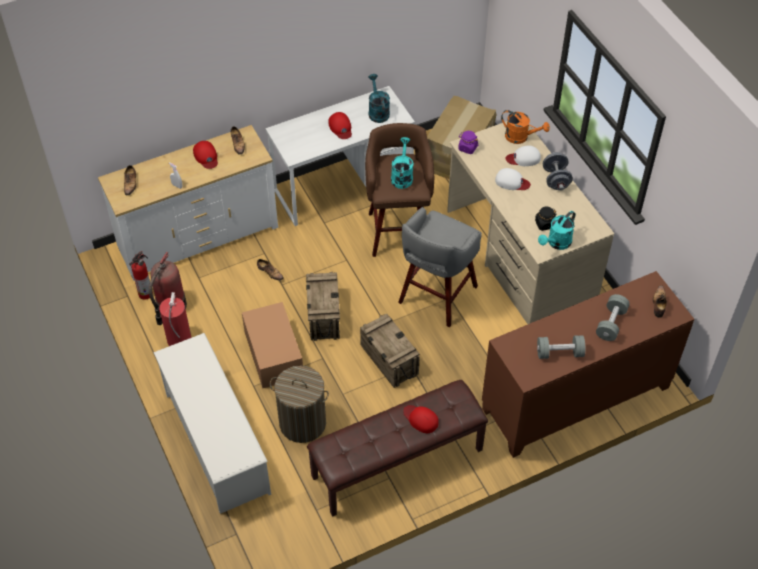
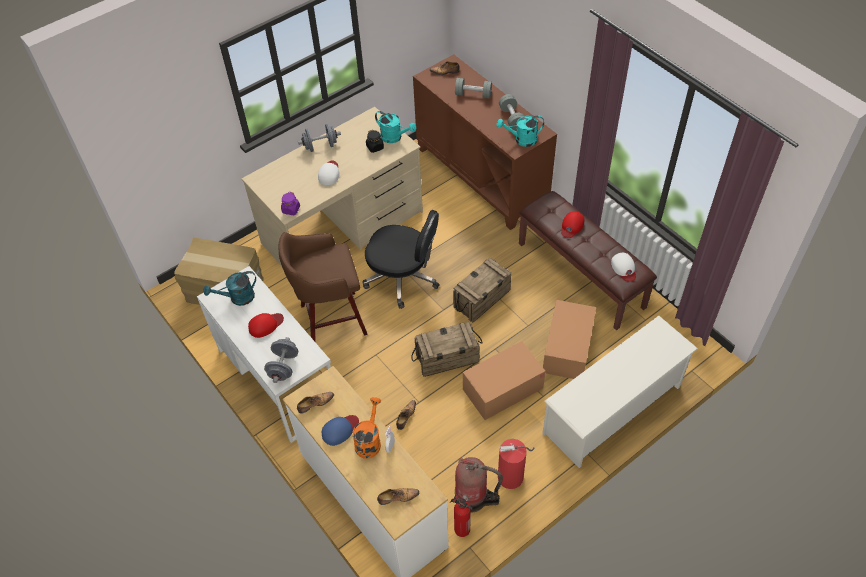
camera: 100 degrees left, 0 degrees up
(206, 156) = (340, 430): red cap -> blue cap
(291, 135) = (283, 367): none -> grey dumbbell
(302, 423) = (568, 348): laundry basket -> cardboard box
(402, 176) = (324, 264): turquoise watering can -> turquoise watering can (521, 140)
(436, 296) = (403, 278): grey stool -> black office chair
(520, 137) = (271, 175): orange watering can -> orange watering can (369, 440)
(523, 158) = (298, 170): white cap -> white cap (624, 268)

